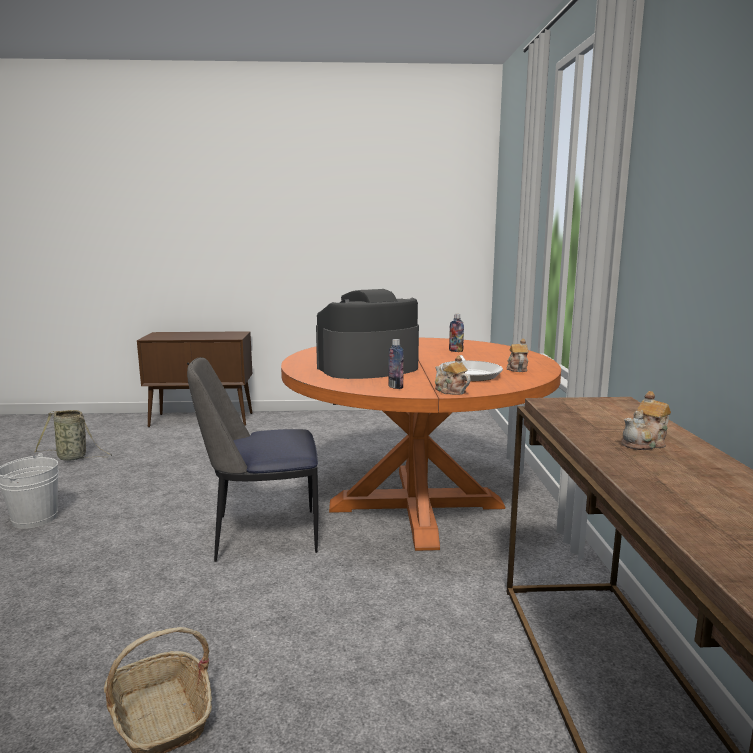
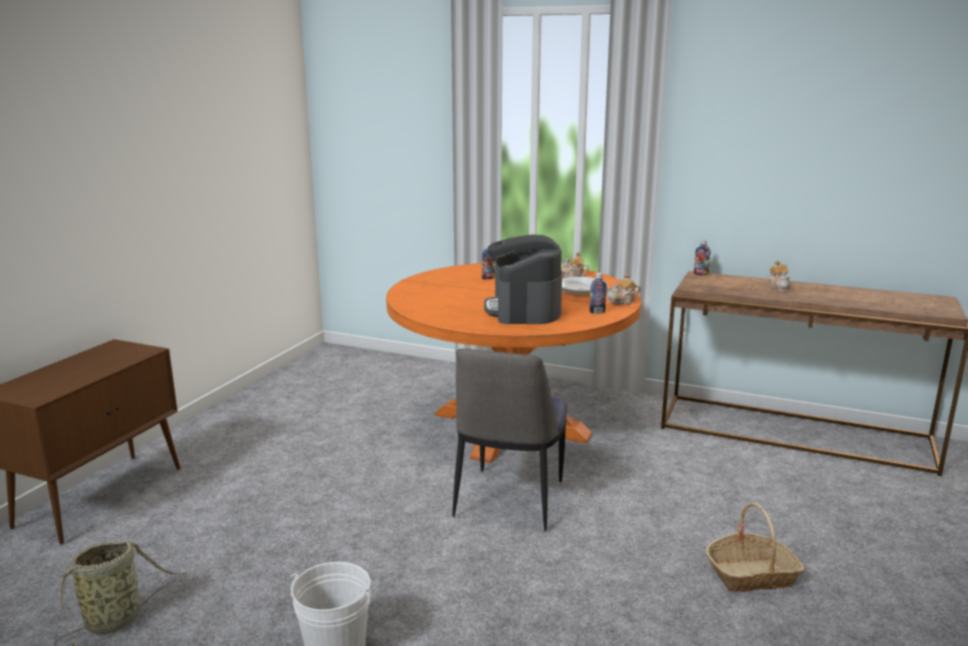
camera: 65 degrees left, 5 degrees up
(622, 402) = (700, 274): none -> bottle

